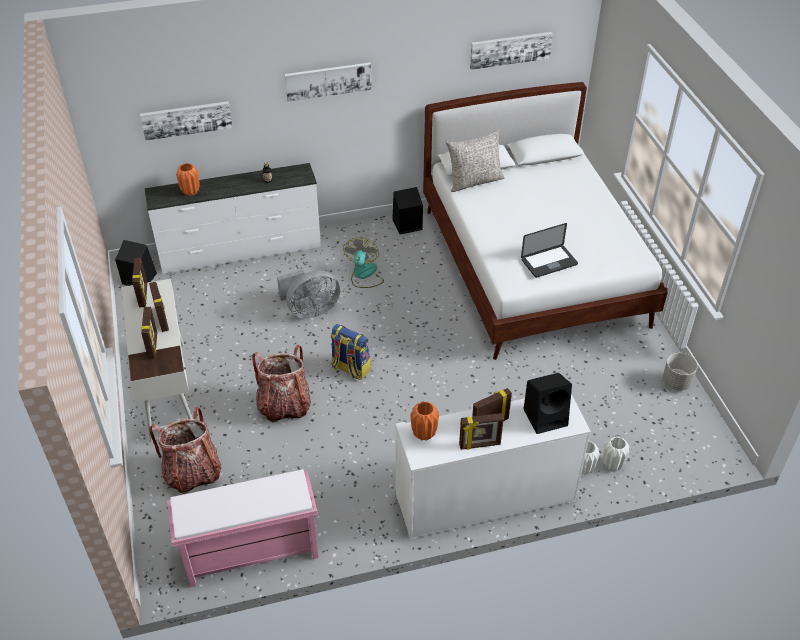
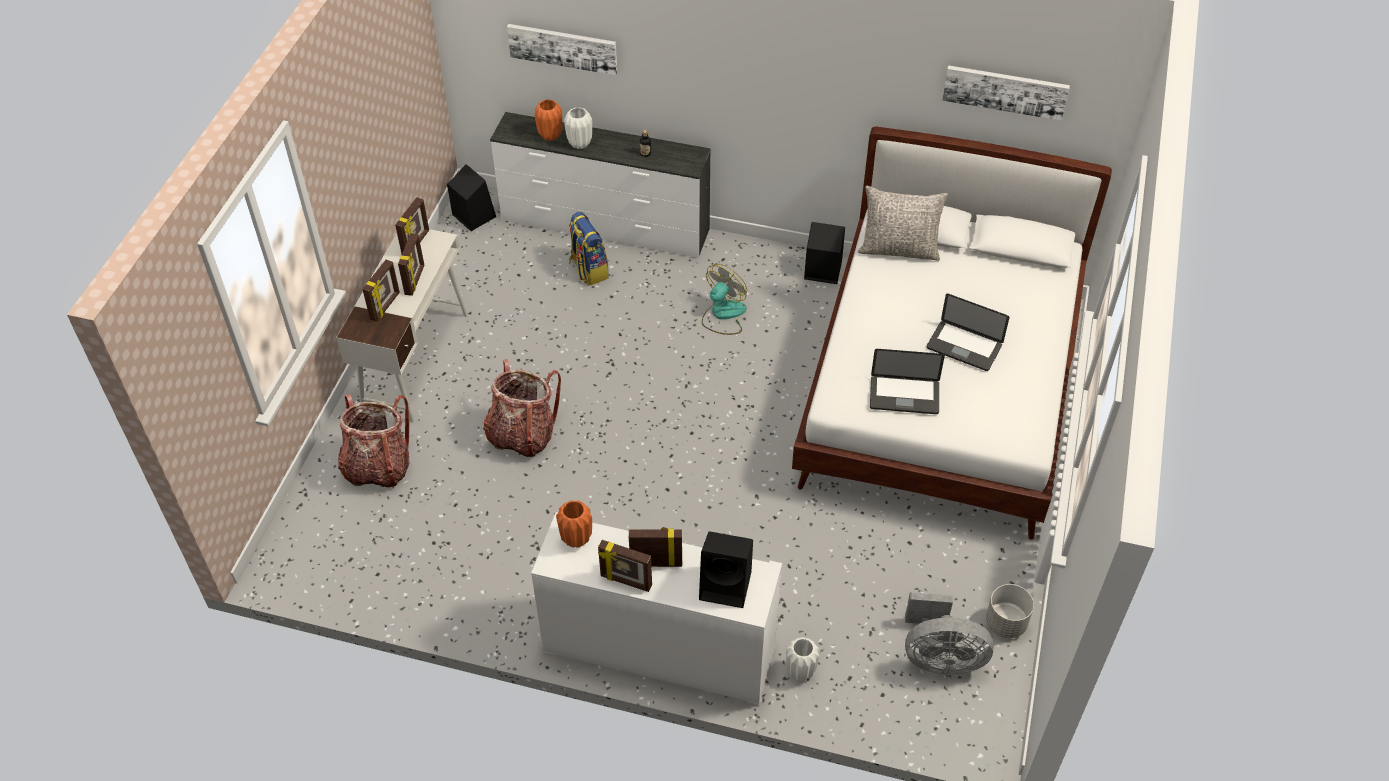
camera: 30 degrees right, 5 degrees up
(250, 553) = (374, 582): pink bench -> none
(310, 310) = (630, 333): grey fan -> grey fan (939, 657)
(328, 81) = (745, 55): picture -> none
(350, 368) = (624, 424): backpack -> backpack (588, 270)
(559, 221) = (964, 347): none -> laptop
(612, 465) = (840, 685): white vase -> white vase (580, 144)

